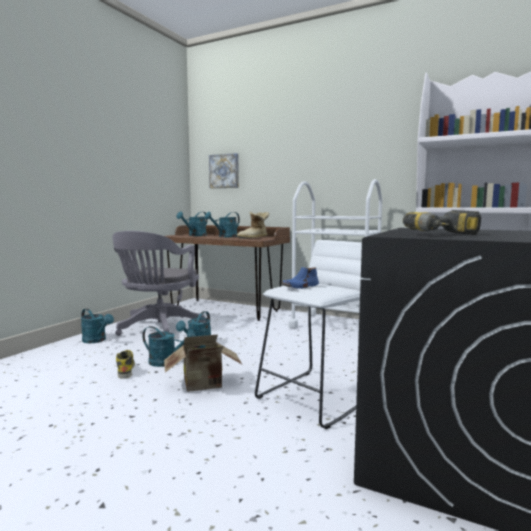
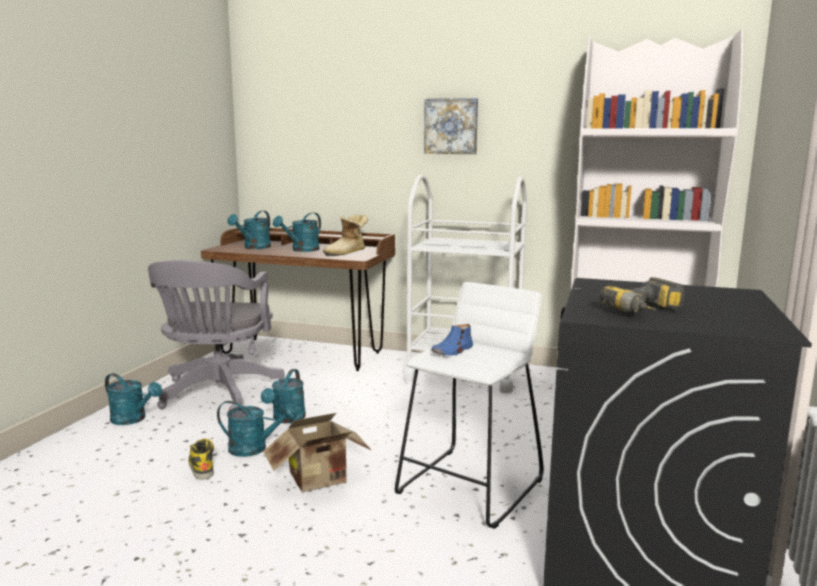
camera: 10 degrees left, 5 degrees up
(224, 171) = (293, 148): picture -> picture (451, 126)

